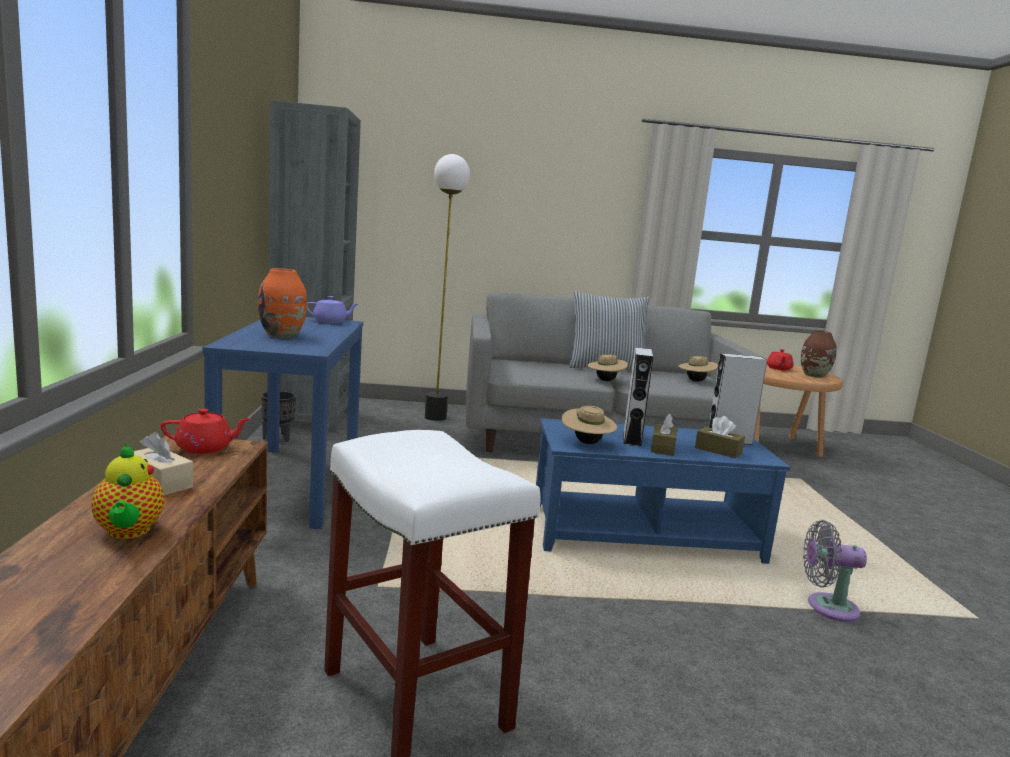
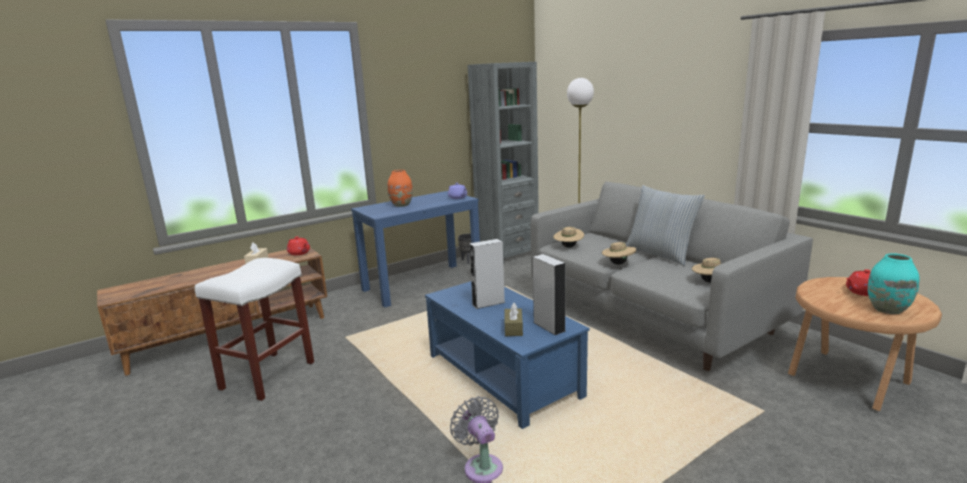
camera: 60 degrees right, 5 degrees up
(128, 532) = (213, 274): teapot -> none
(586, 443) = (454, 297): beige hat -> beige hat (568, 247)
(663, 448) = (485, 314): brown tissue box -> none
(814, 375) = (887, 309): brown vase -> turquoise vase

